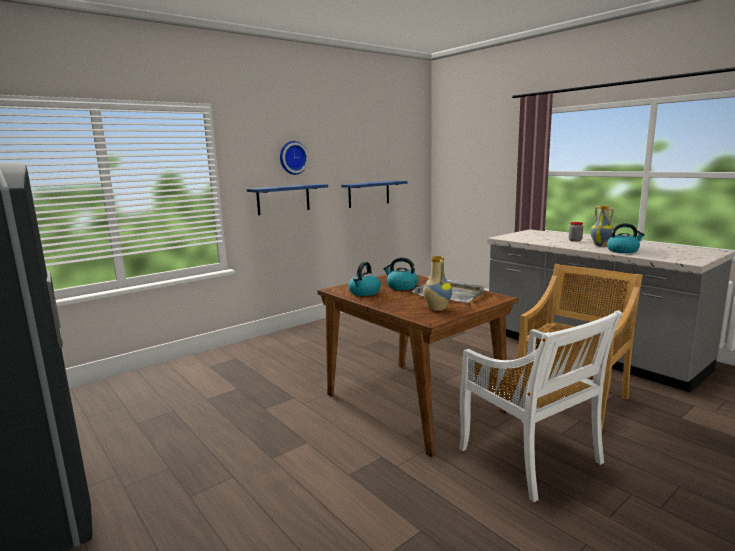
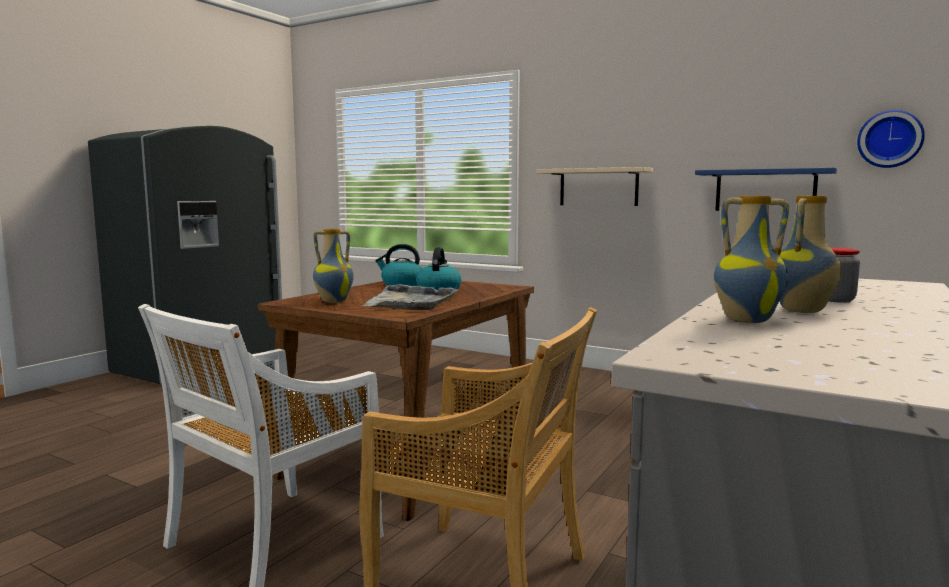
camera: 70 degrees right, 5 degrees down
(283, 199) = (598, 187): blue shelf -> beige shelf
(292, 157) = (618, 129): wall clock -> wall clock (889, 139)
(623, 251) = (747, 320): kettle -> vase

